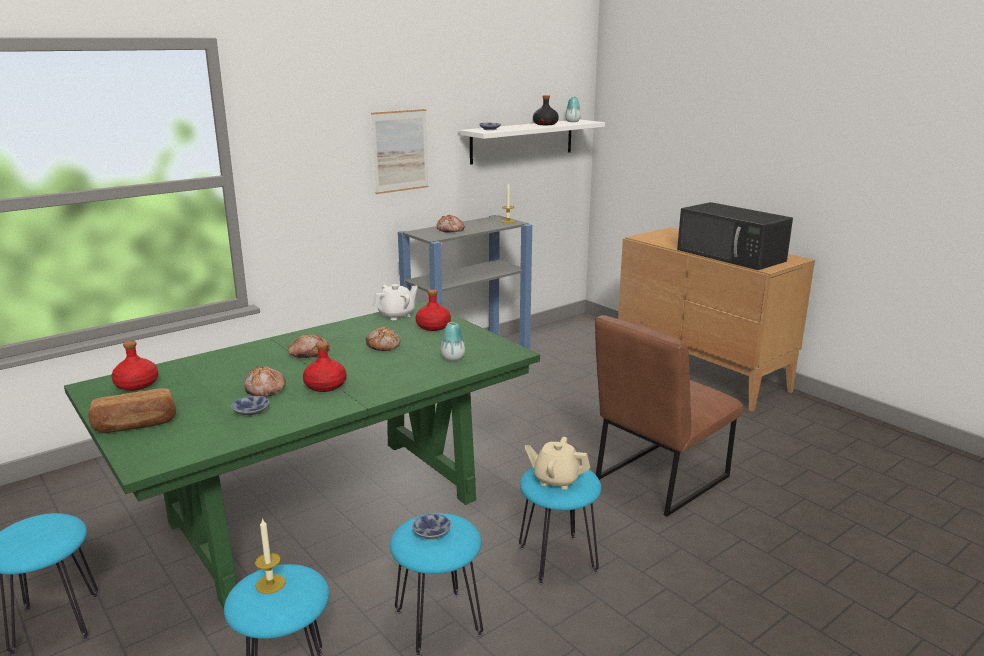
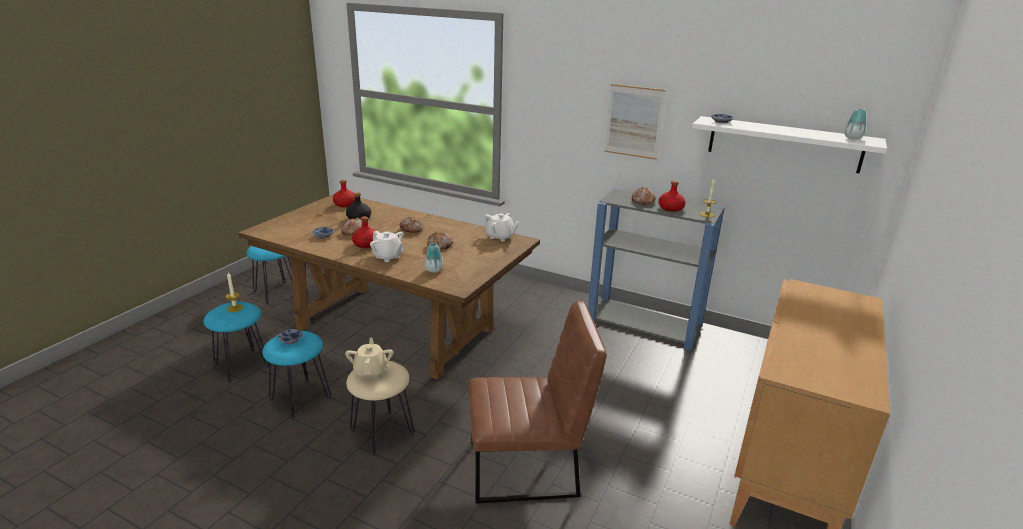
camera: 65 degrees right, 5 degrees up
(135, 425) = (298, 217): bread -> none
(324, 512) = (394, 328): green dining table -> brown dining table
(385, 377) = (388, 257): none -> white teapot
(433, 327) = (488, 252): red bottle -> red bottle (670, 208)
(545, 124) = (803, 132): black bottle -> black bottle (358, 218)
(557, 559) = (382, 433): turquoise stool -> beige stool
(659, 478) = (527, 468): brown chair -> brown chair turned 150 degrees clockwise
(732, 255) = (810, 347): black microwave -> none

